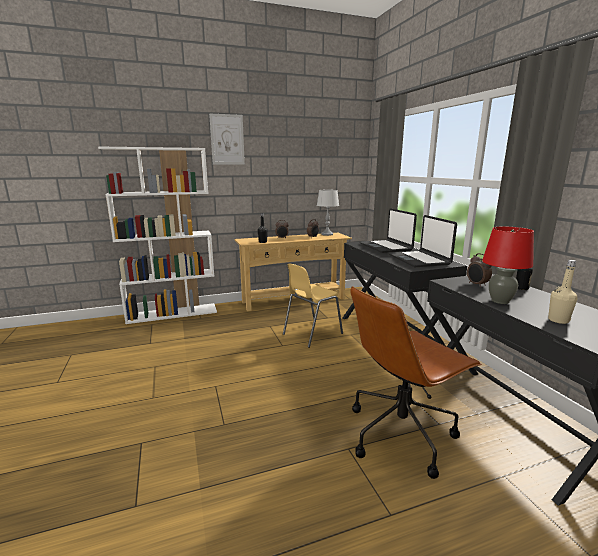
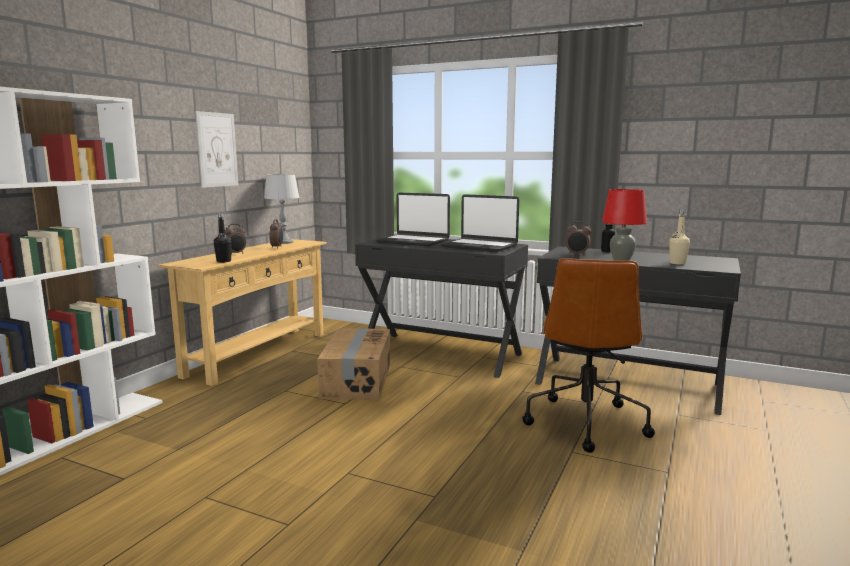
camera: 45 degrees left, 5 degrees down
(227, 139) = (135, 87): picture -> picture (217, 150)
(311, 334) = (356, 380): yellow chair -> cardboard box

